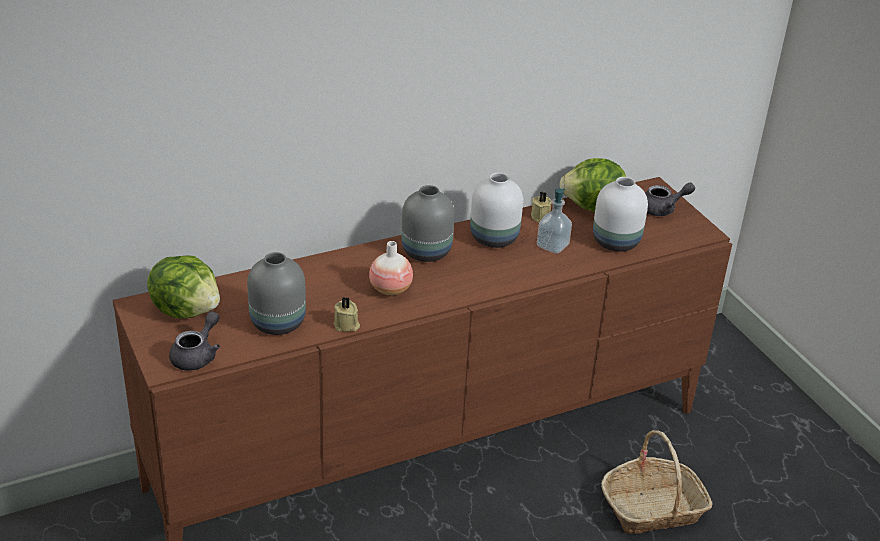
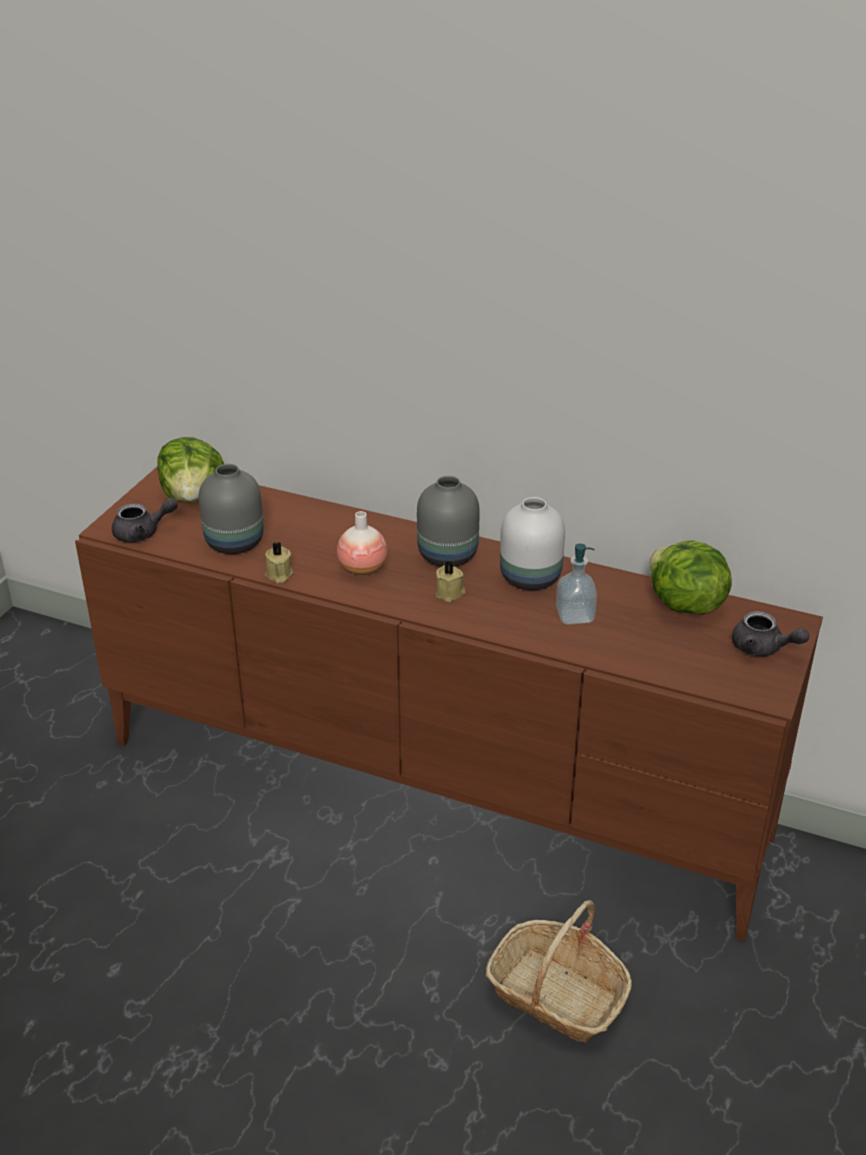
camera: 50 degrees right, 0 degrees up
(541, 216) = (613, 584): beige candle -> beige candle (450, 593)
(617, 242) = (649, 650): white vase -> none

